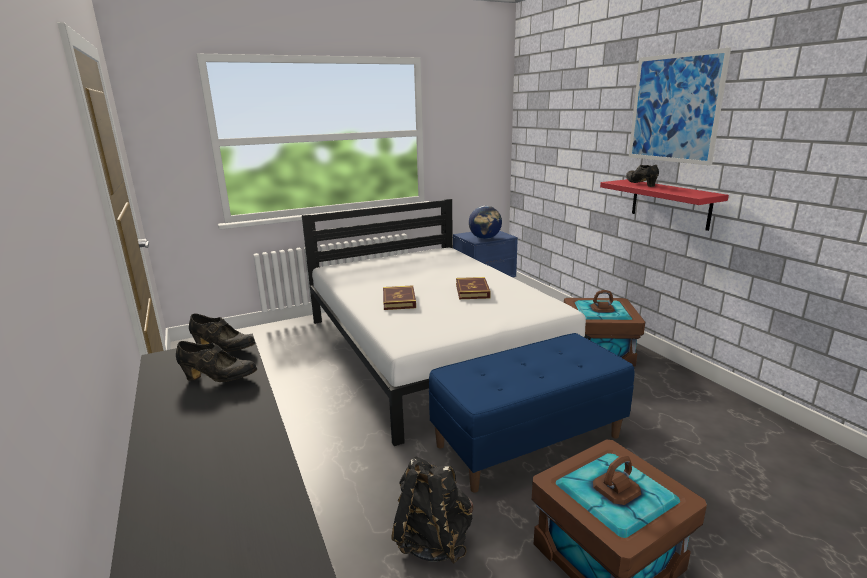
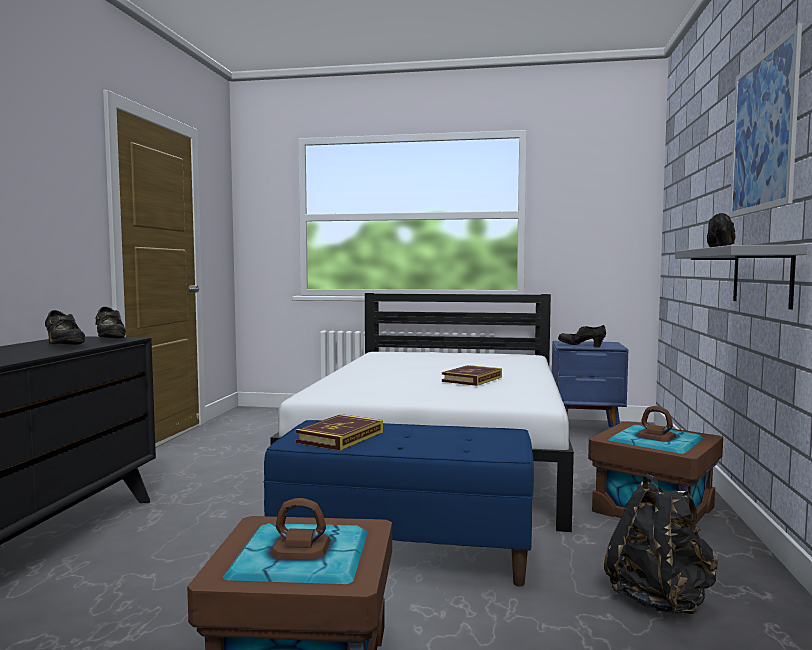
camera: 35 degrees right, 15 degrees down
(399, 300) = (382, 374): book -> book (340, 437)
(433, 539) = (180, 580): black backpack -> black backpack (660, 599)
(485, 238) = (581, 346): globe -> black shoe
(670, 204) = (761, 276): red shelf -> grey shelf

